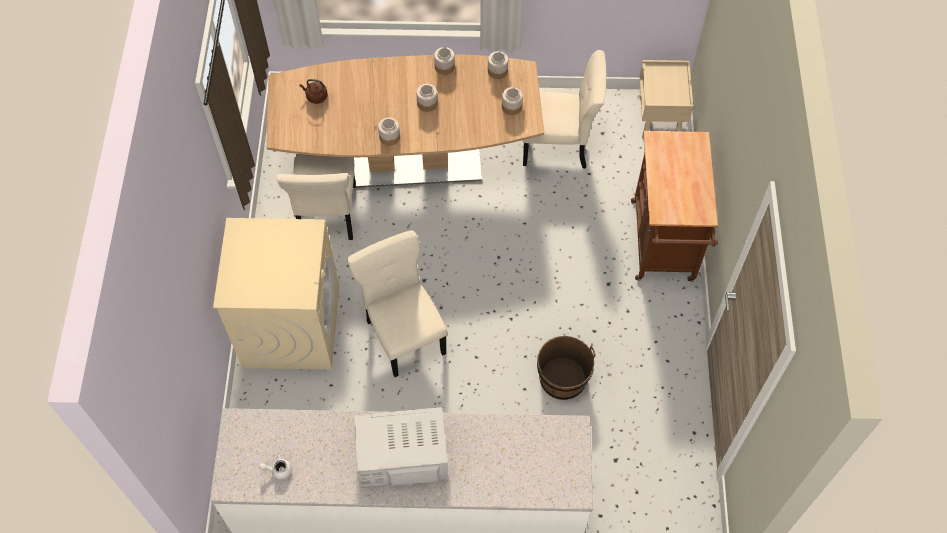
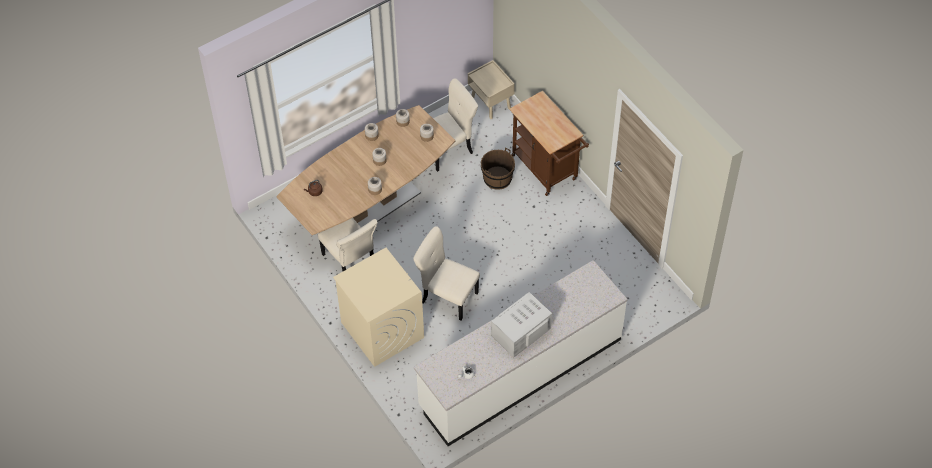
camera: 35 degrees left, 5 degrees down
(562, 379) = (548, 267): brown bucket -> brown bucket (497, 178)

